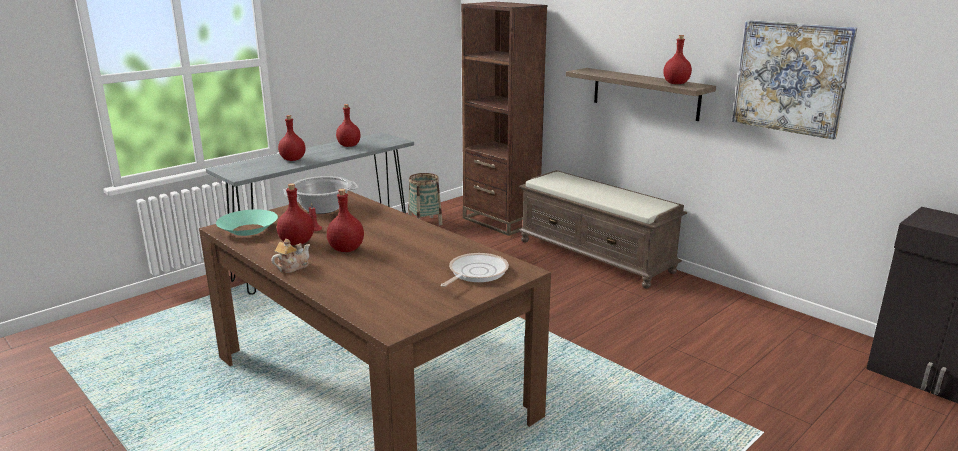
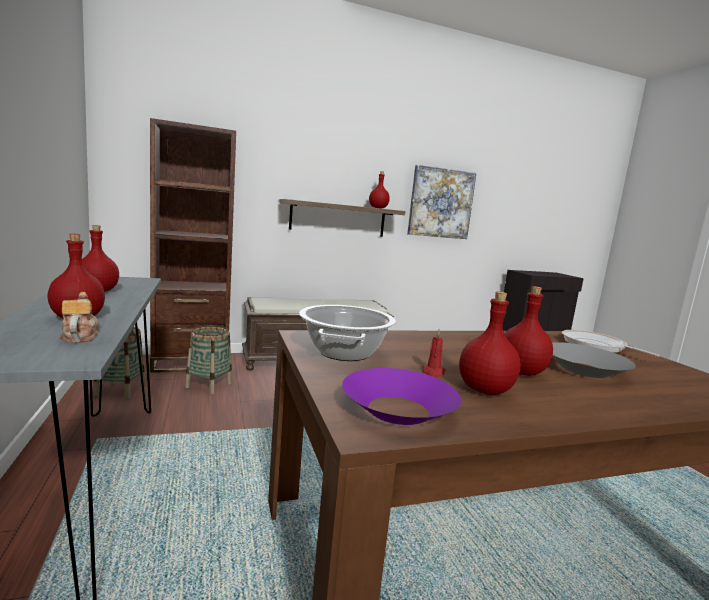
camera: 65 degrees left, 10 degrees down
(248, 229) = (398, 410): turquoise bowl -> purple bowl
(292, 267) = (589, 410): teapot -> teapot (80, 336)
(382, 267) = (584, 369): none -> grey bowl
(473, 240) = (209, 385): none -> basket

